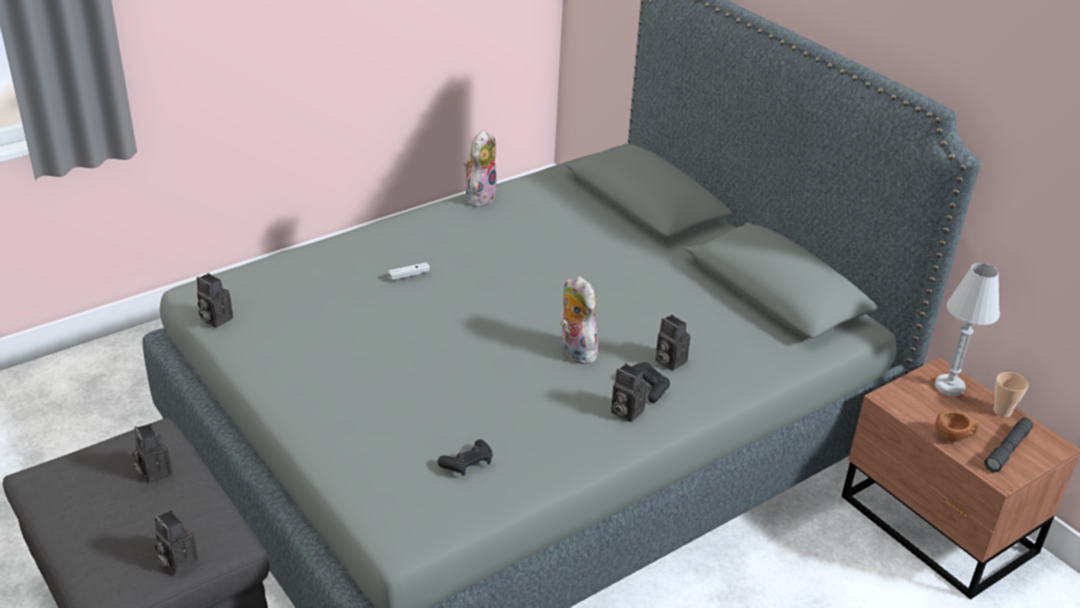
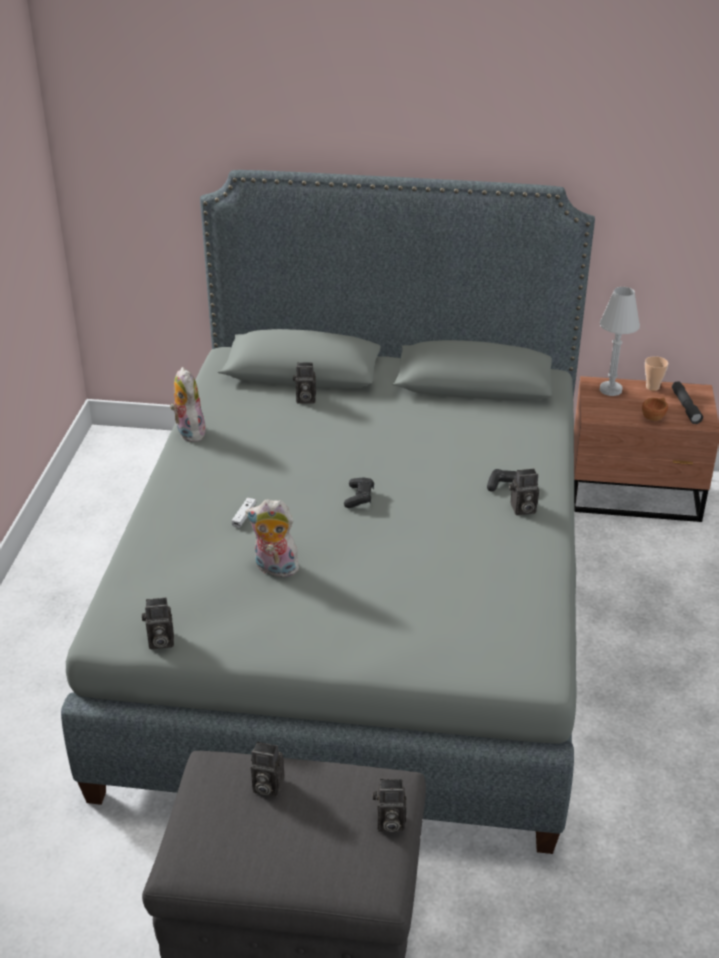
camera: 45 degrees left, 0 degrees up
(467, 464) = (497, 604): black game controller -> black game controller (359, 497)
(575, 351) = (434, 493): plush toy -> plush toy (274, 569)
(668, 361) = (492, 463): camera -> camera (304, 399)

